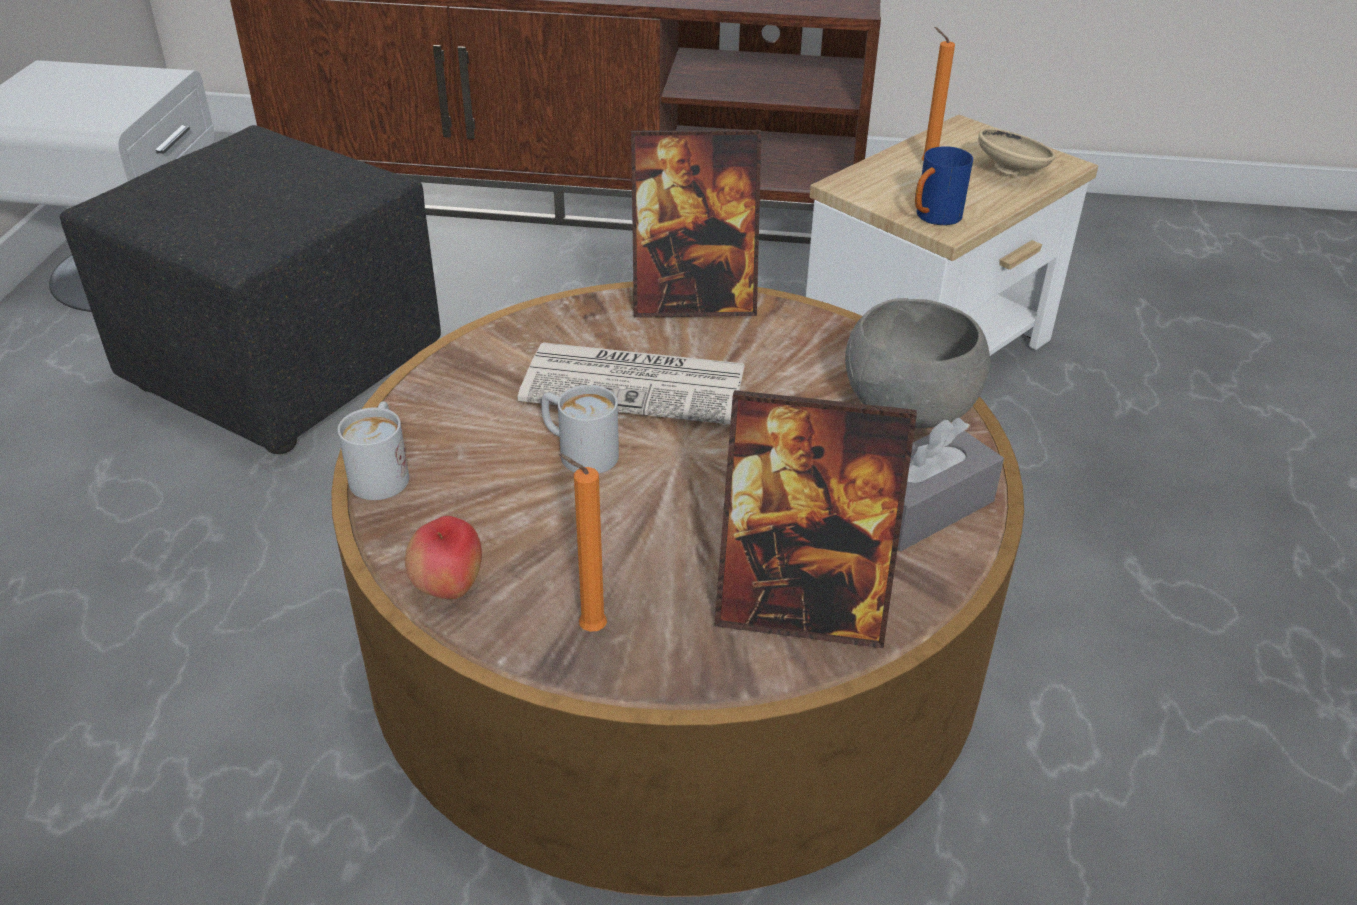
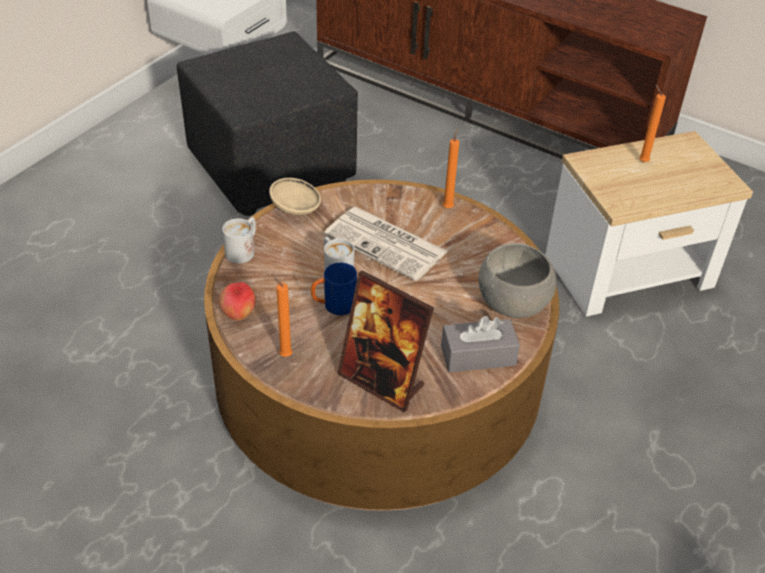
camera: 25 degrees right, 5 degrees up
(693, 302) = (448, 207): picture frame -> orange candle
(933, 218) = (615, 197): blue mug -> blue mug (333, 306)
(1012, 171) = (692, 180): beige bowl -> beige bowl (296, 209)

